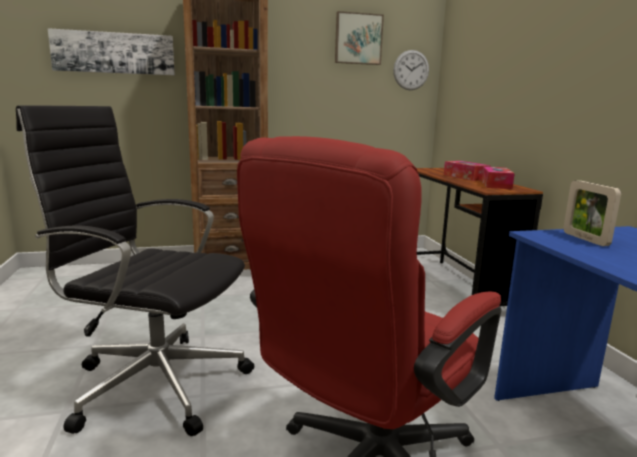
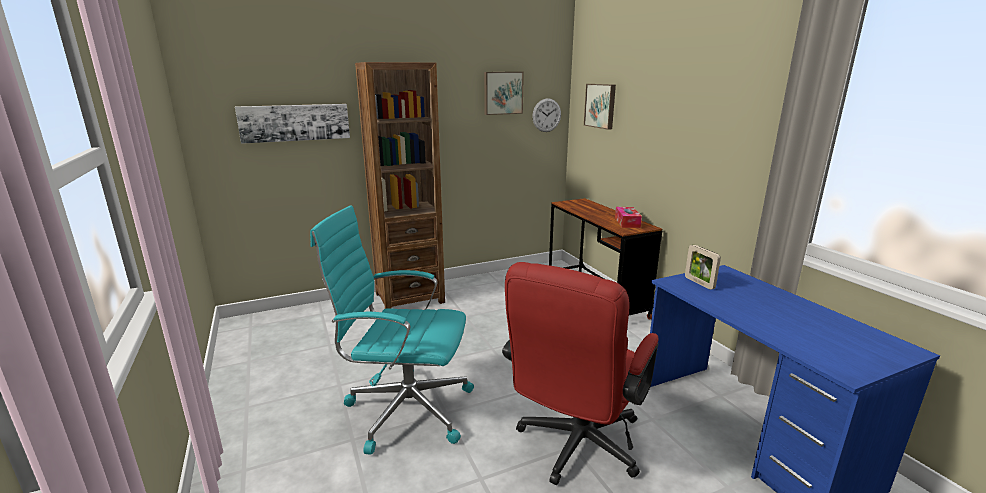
camera: 10 degrees left, 5 degrees up
(154, 382) = (405, 409): black office chair -> turquoise office chair
(465, 177) = (601, 212): tissue box -> none
(474, 50) = (601, 106): none -> picture

